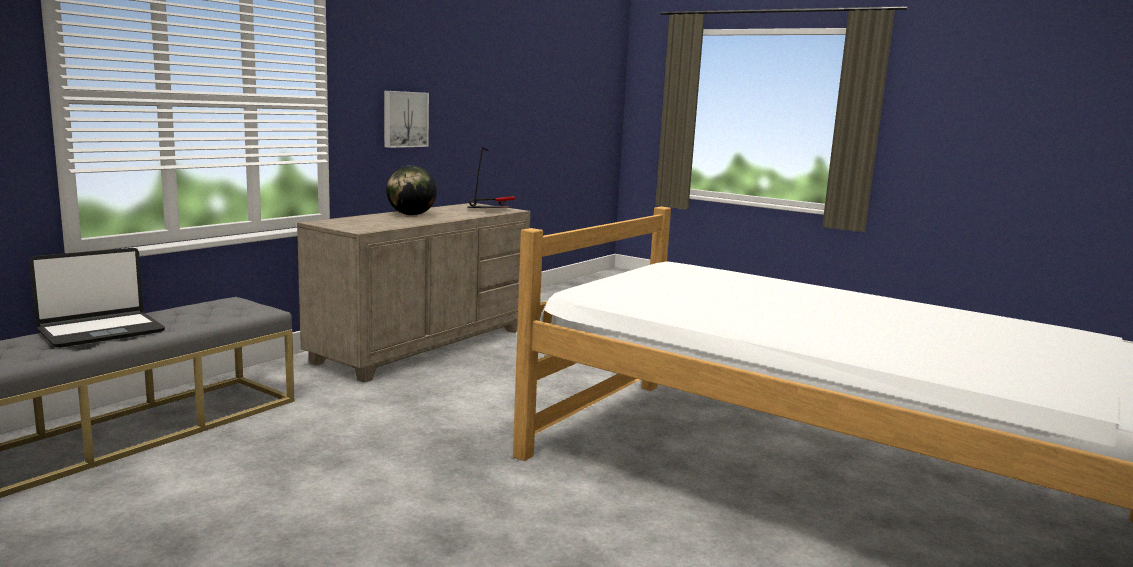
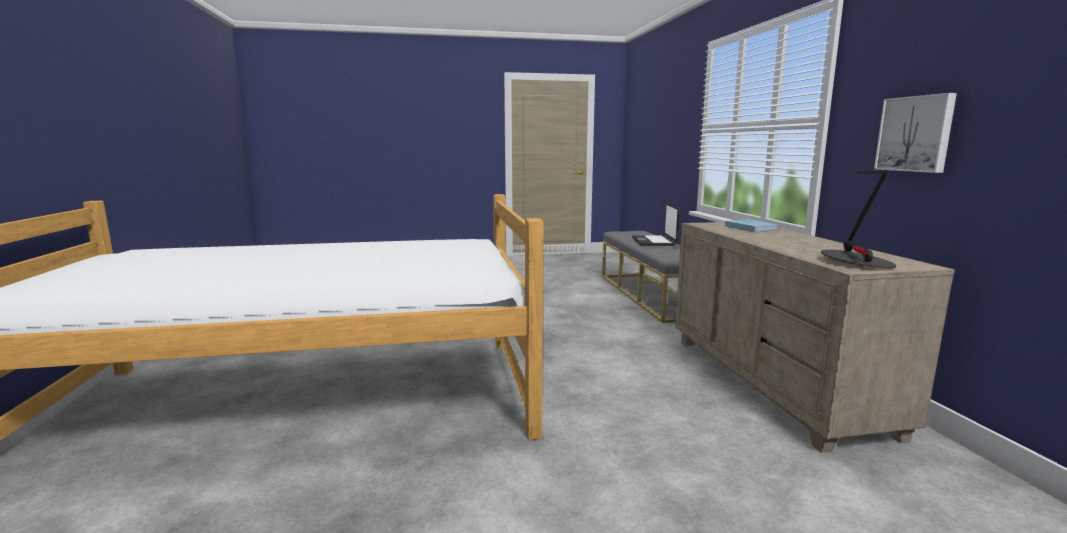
camera: 135 degrees right, 0 degrees up
(363, 221) = (751, 228): none -> blue book
(411, 215) = (793, 238): globe -> none

